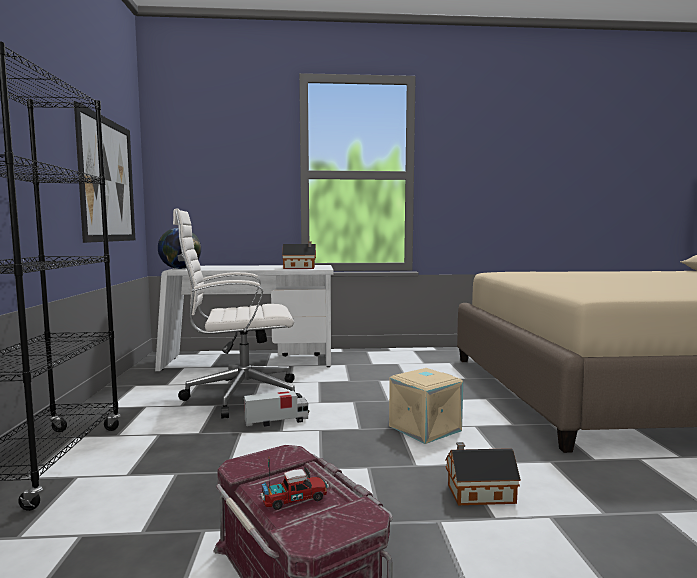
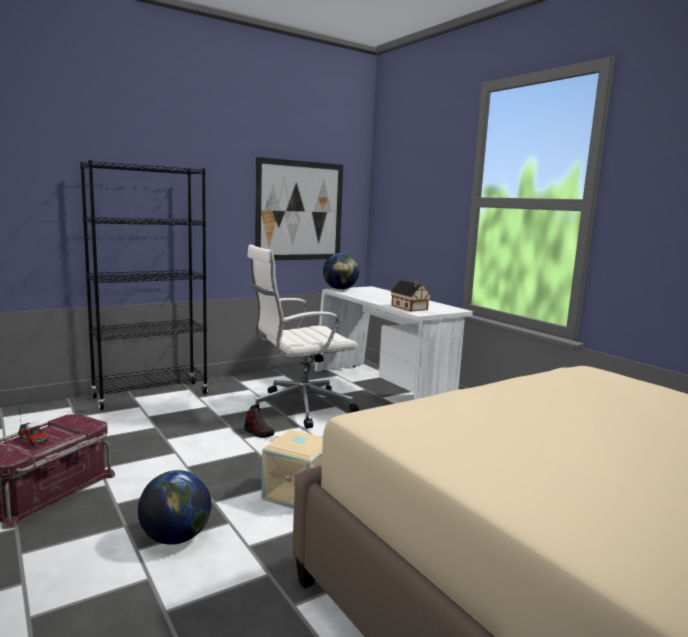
camera: 60 degrees right, 5 degrees up
(240, 395) = (299, 408): white office chair -> white office chair turned 75 degrees counterclockwise
(277, 421) = (259, 433): toy truck -> shoe
(478, 493) = (176, 537): toy house -> globe

